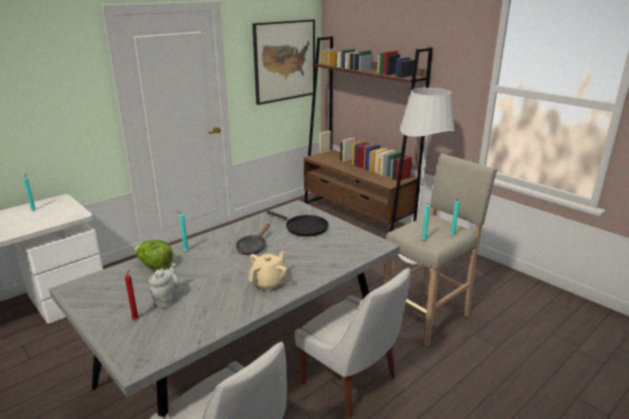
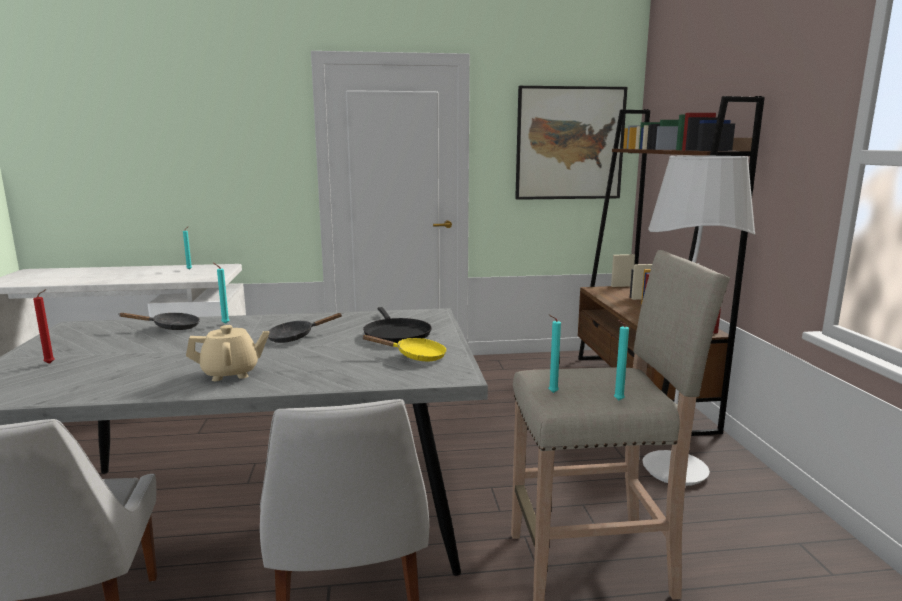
camera: 35 degrees right, 10 degrees down
(155, 266) = (171, 327): lettuce -> black frying pan
(166, 299) = (111, 356): grey teapot -> none
(341, 239) = (415, 356): none -> yellow frying pan

